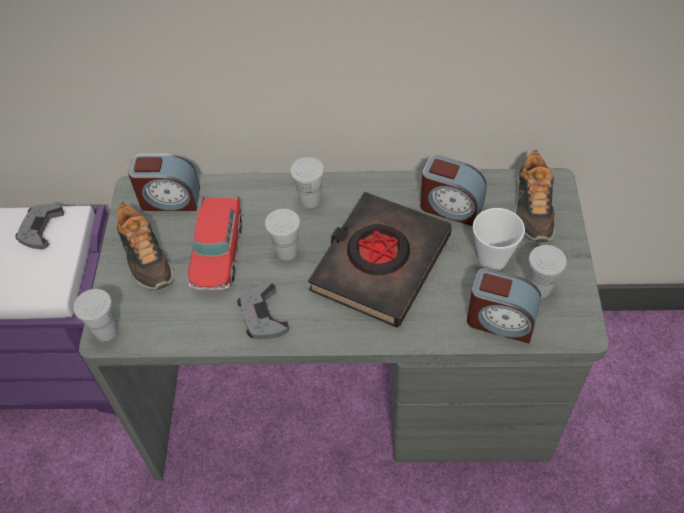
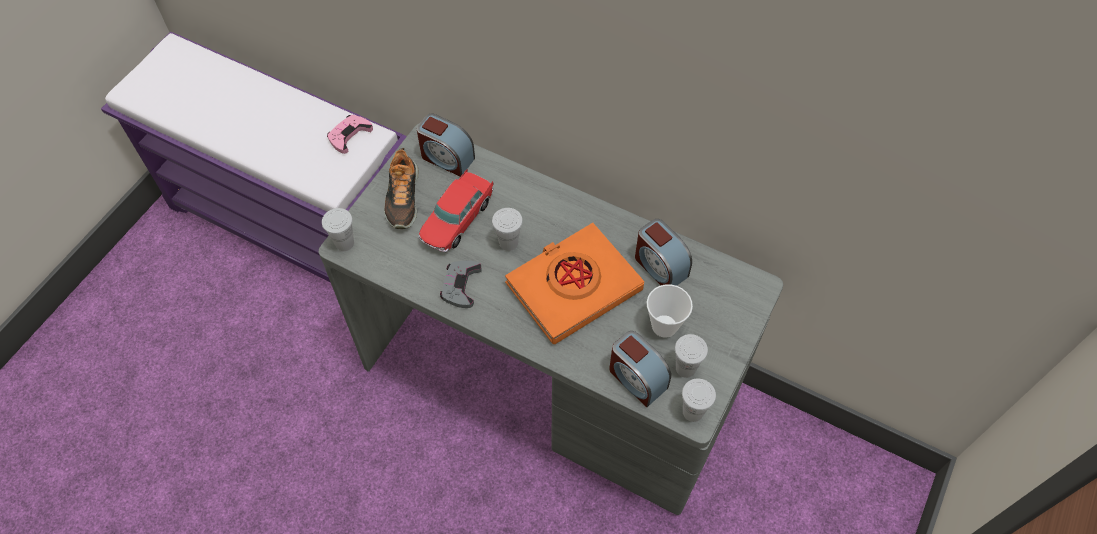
camera: 25 degrees right, 5 degrees up
(40, 228) = (349, 135): grey game controller -> pink game controller
(310, 200) = (552, 208): white cup -> white cup (692, 412)
(380, 263) = (573, 287): black book -> orange book
(532, 208) = (726, 299): shoe -> none

